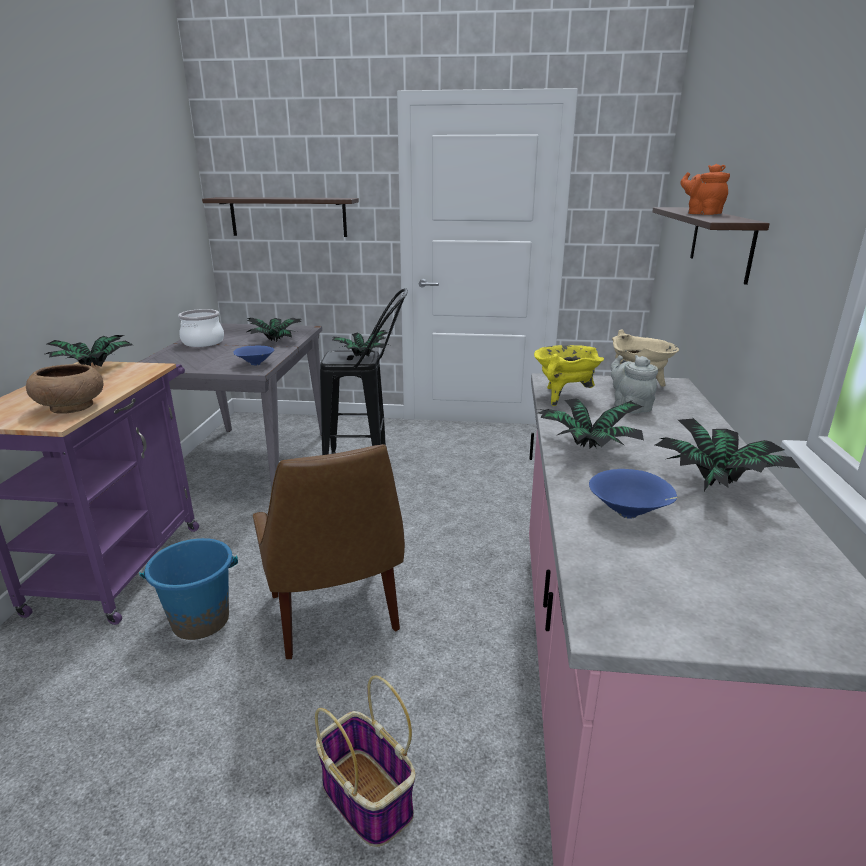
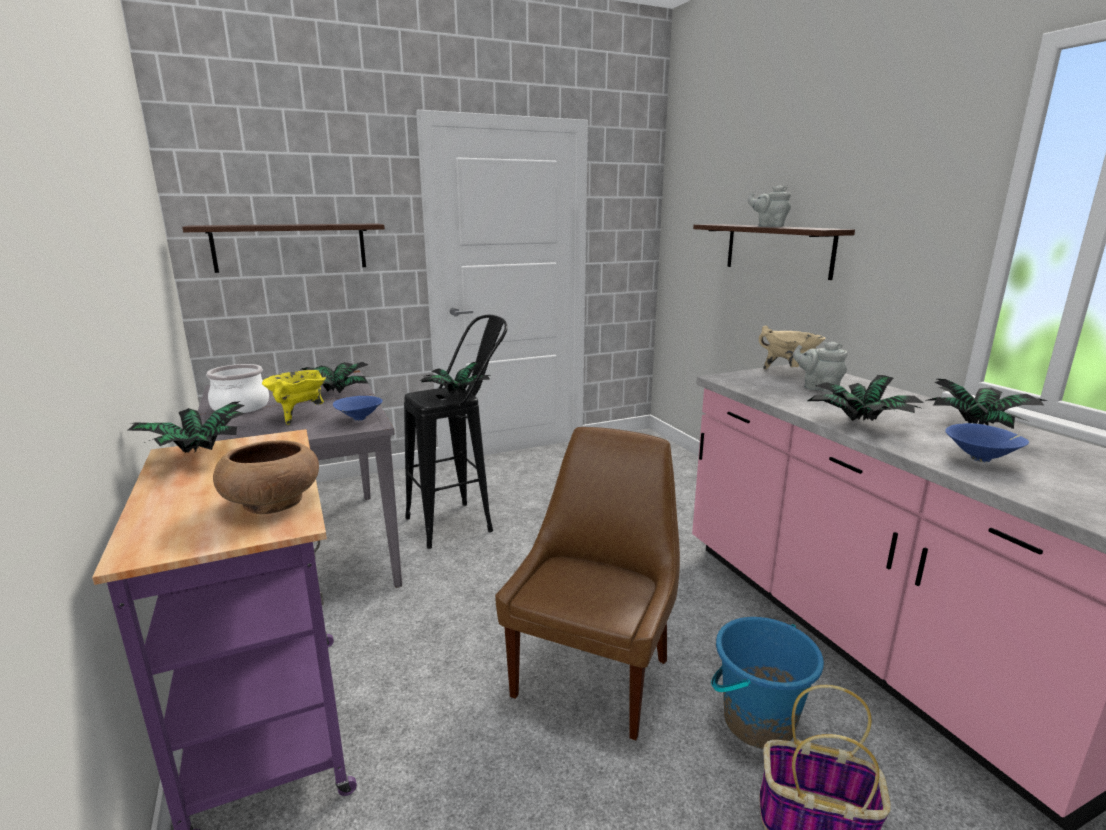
camera: 30 degrees left, 5 degrees down
(201, 621) = (456, 741): blue bucket -> blue bucket (757, 722)
(335, 616) = (594, 674): brown chair -> brown chair turned 105 degrees counterclockwise
(563, 397) = (761, 389): yellow cooking pot -> yellow cooking pot (298, 416)
(701, 213) = (768, 226): orange teapot -> grey teapot

